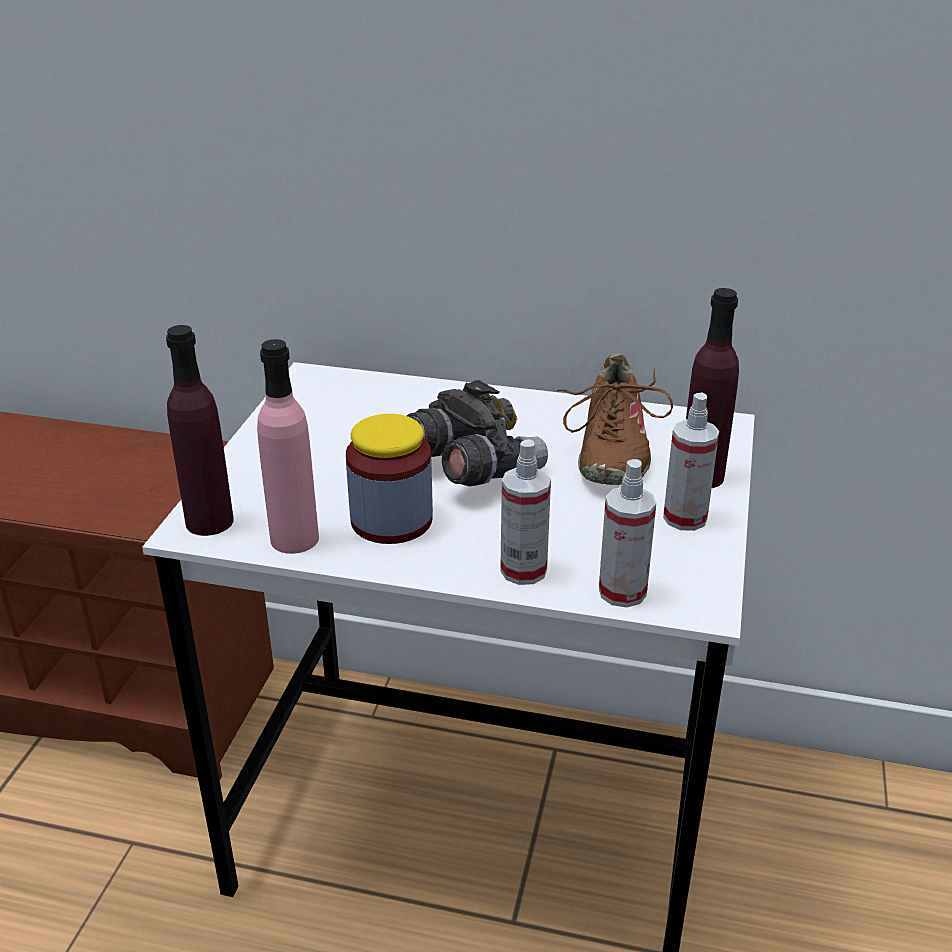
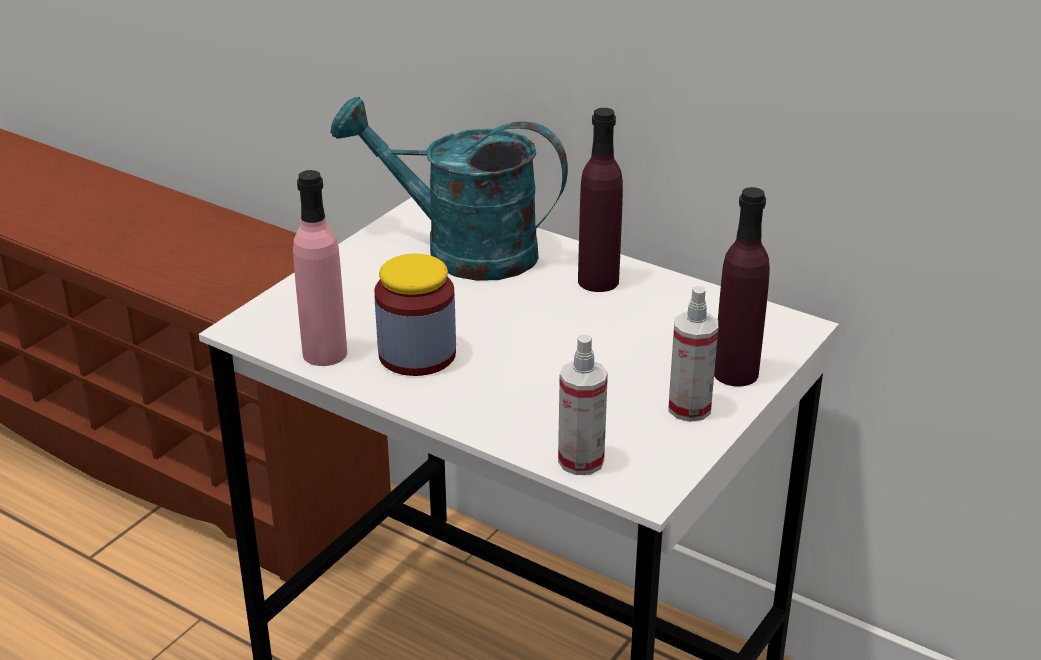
camera: 20 degrees right, 0 degrees up
(209, 522) = (263, 324): purple bottle -> purple bottle (598, 281)
(369, 411) = (461, 250): none -> turquoise watering can
(472, 470) = (519, 324): grey binoculars -> none
(523, 570) = (505, 423): spray bottle -> none
(610, 450) = (663, 331): brown shoe -> none

